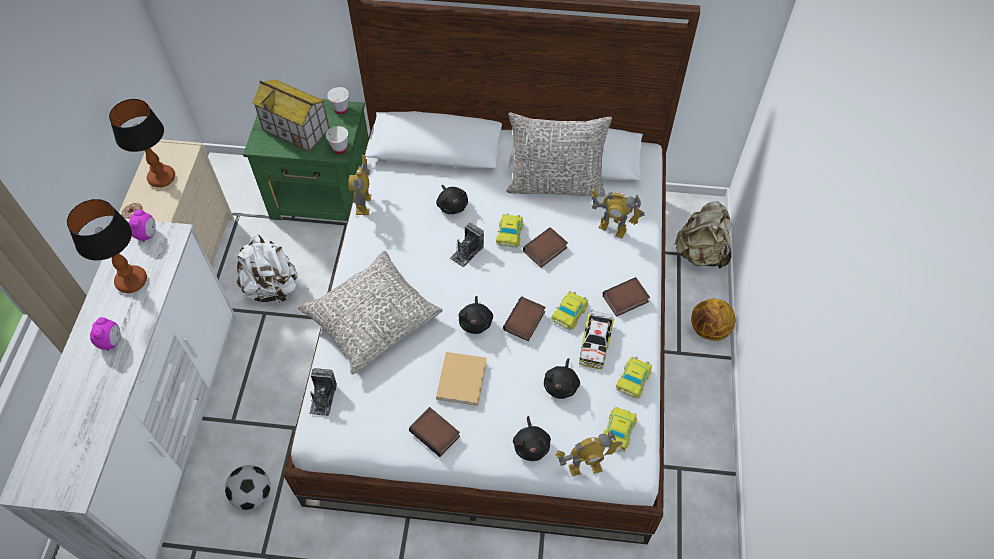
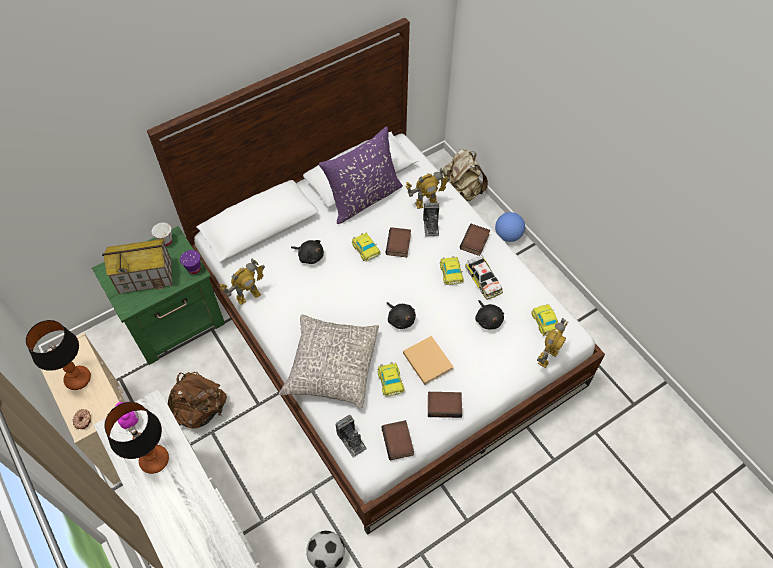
camera: 40 degrees left, 0 degrees up
(111, 341) = (186, 511): alarm clock -> none
(272, 288) = (200, 410): white backpack -> brown backpack
(340, 148) = (194, 269): white cup -> purple cup
(364, 204) = (248, 296): toy robot -> toy robot turned 90 degrees counterclockwise
(467, 252) = (351, 279): camera -> camera (431, 226)
(525, 322) = (430, 297): book -> book (399, 442)
(531, 445) = (506, 368): black plush toy -> none
(555, 184) = (363, 198): grey pillow -> purple pillow
(633, 379) = (524, 285): toy car -> toy car (390, 380)
(709, 330) = (508, 236): basketball -> football

